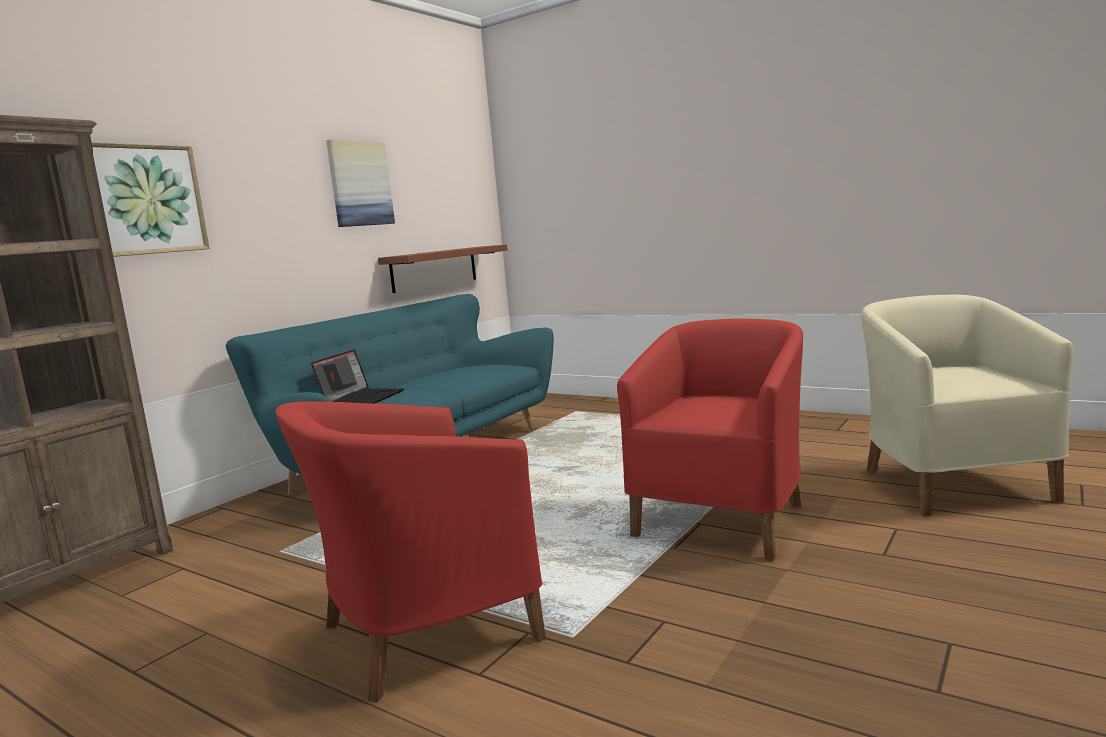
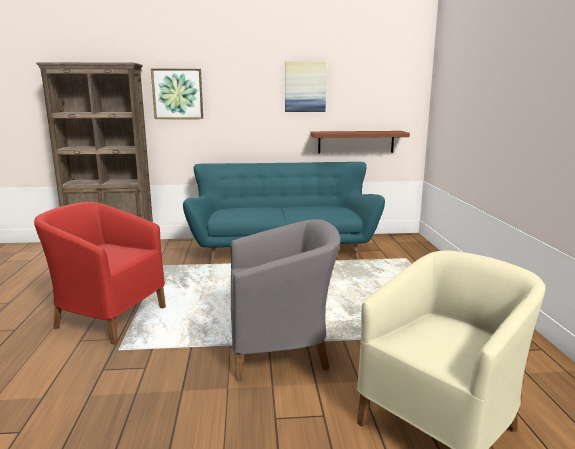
camera: 50 degrees right, 5 degrees up
(362, 399) = (250, 209): laptop -> none
(723, 519) = (281, 350): red armchair -> grey armchair

